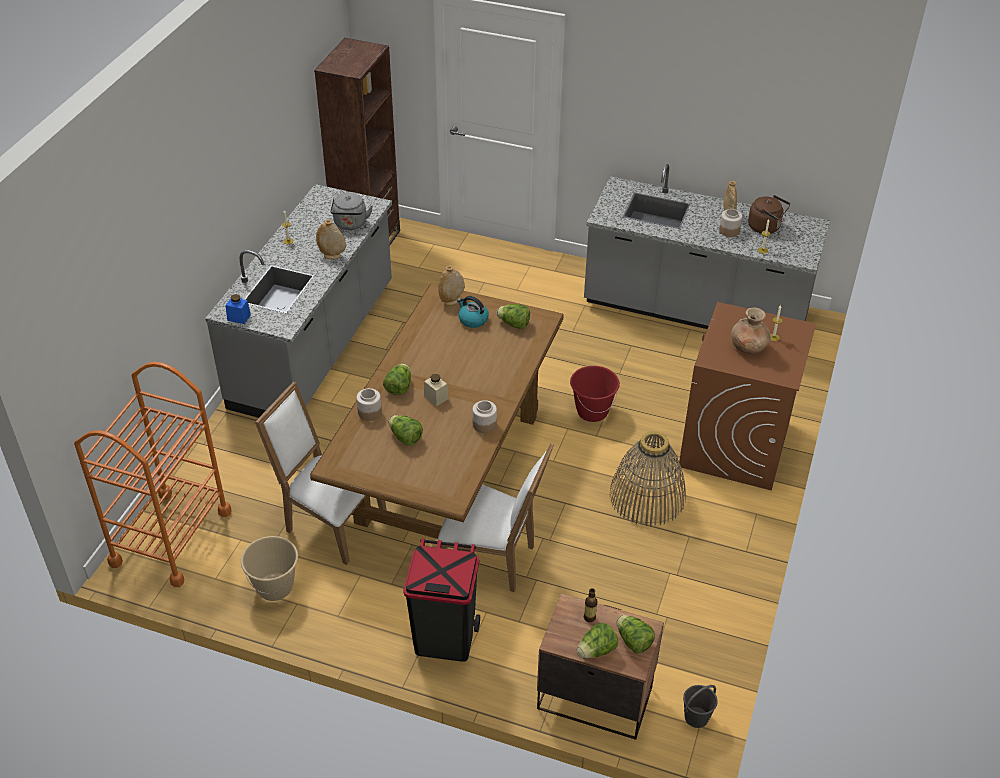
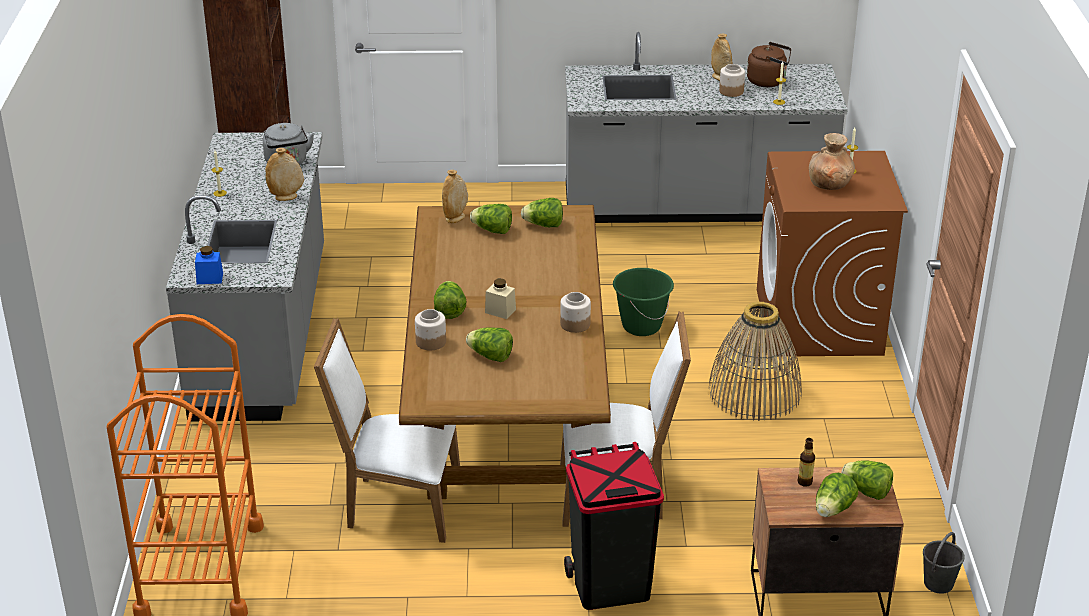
camera: 20 degrees left, 10 degrees down
(275, 587) = (369, 587): beige bucket -> none
(472, 320) = (492, 230): kettle -> lettuce
(592, 411) = (641, 326): red bucket -> green bucket

